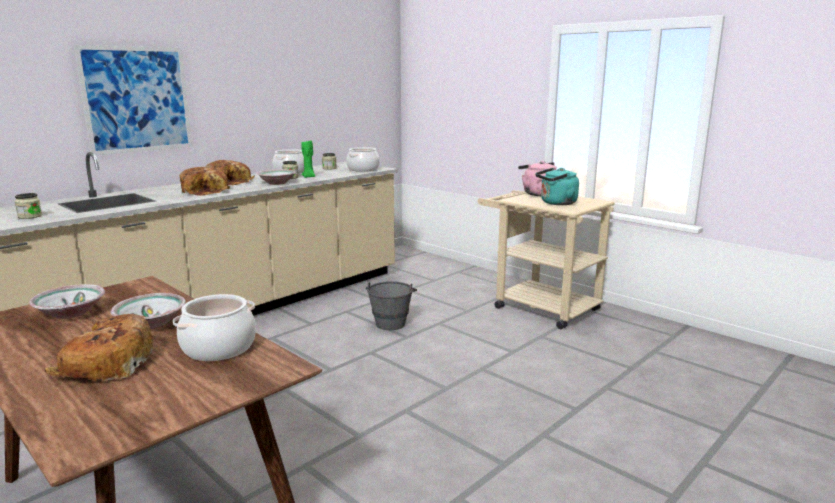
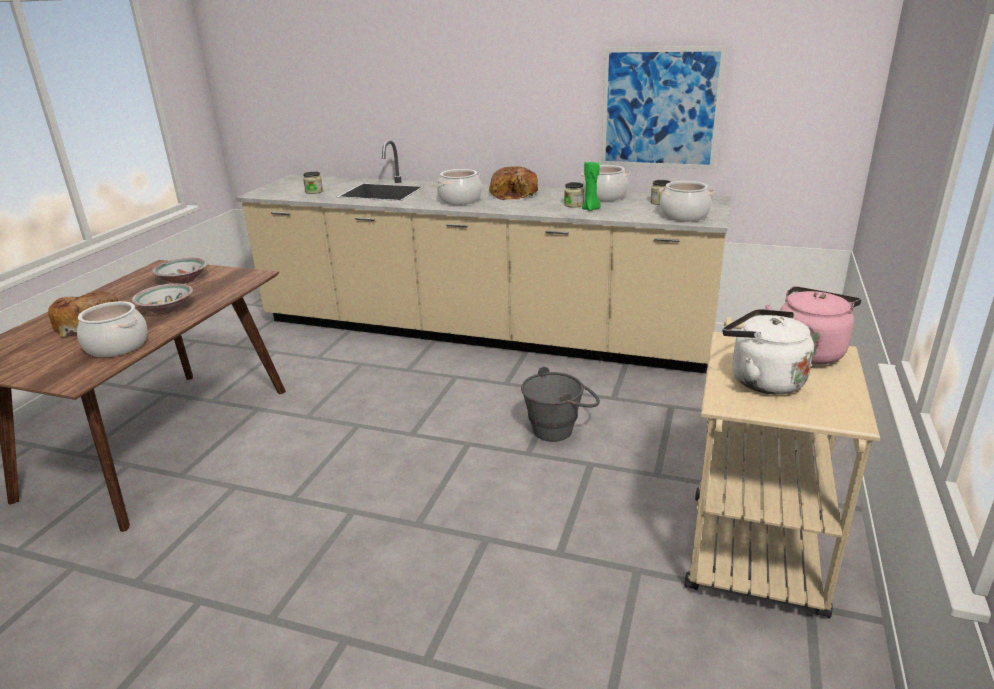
camera: 65 degrees right, 10 degrees up
(137, 99) = (452, 89): picture -> picture (660, 109)
(206, 191) = (460, 200): bread -> cooking pot
(277, 183) = (535, 209): bowl -> none
(556, 203) = (762, 380): turquoise kettle -> white kettle

